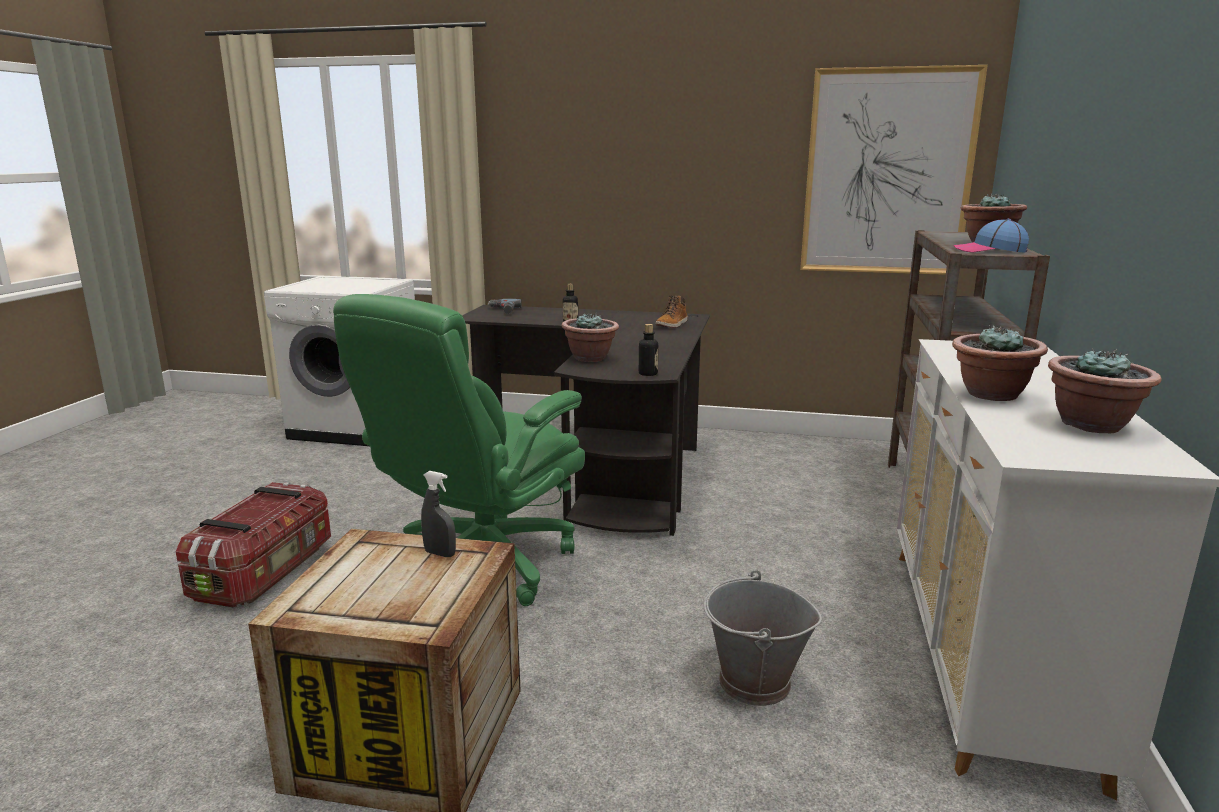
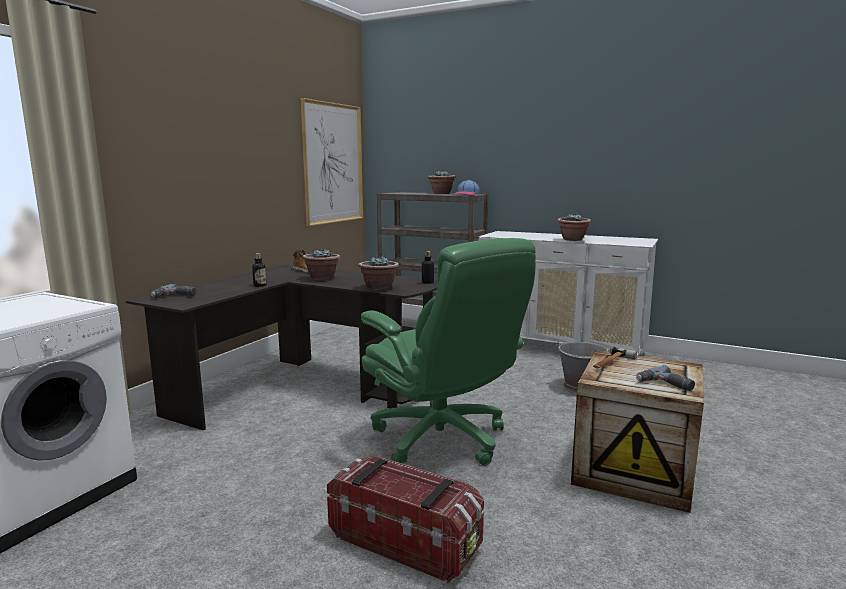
camera: 75 degrees left, 5 degrees down
(331, 594) = (665, 385): none -> power drill
(440, 554) = (611, 363): grey spray bottle -> hammer
(1092, 425) = (610, 238): potted plant -> potted plant (322, 278)

